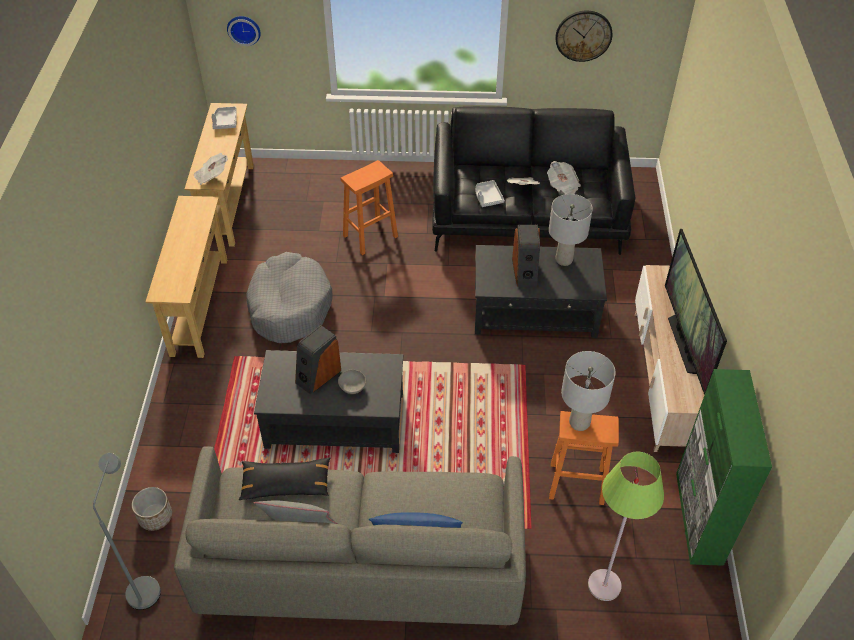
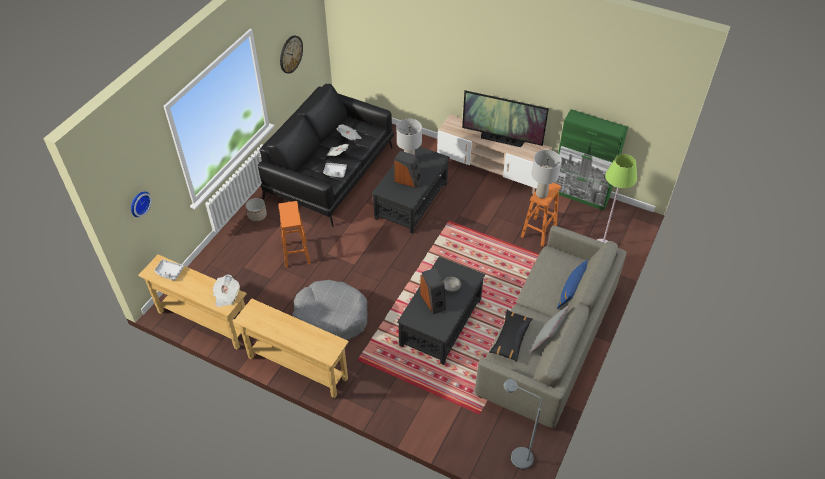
camera: 65 degrees left, 0 degrees up
(155, 516) = (467, 438): planter -> planter (257, 215)

